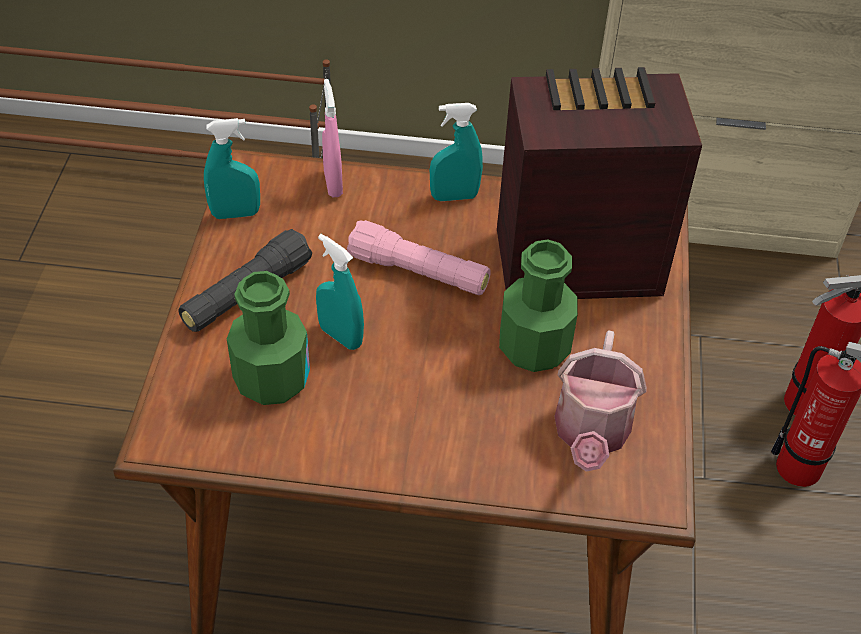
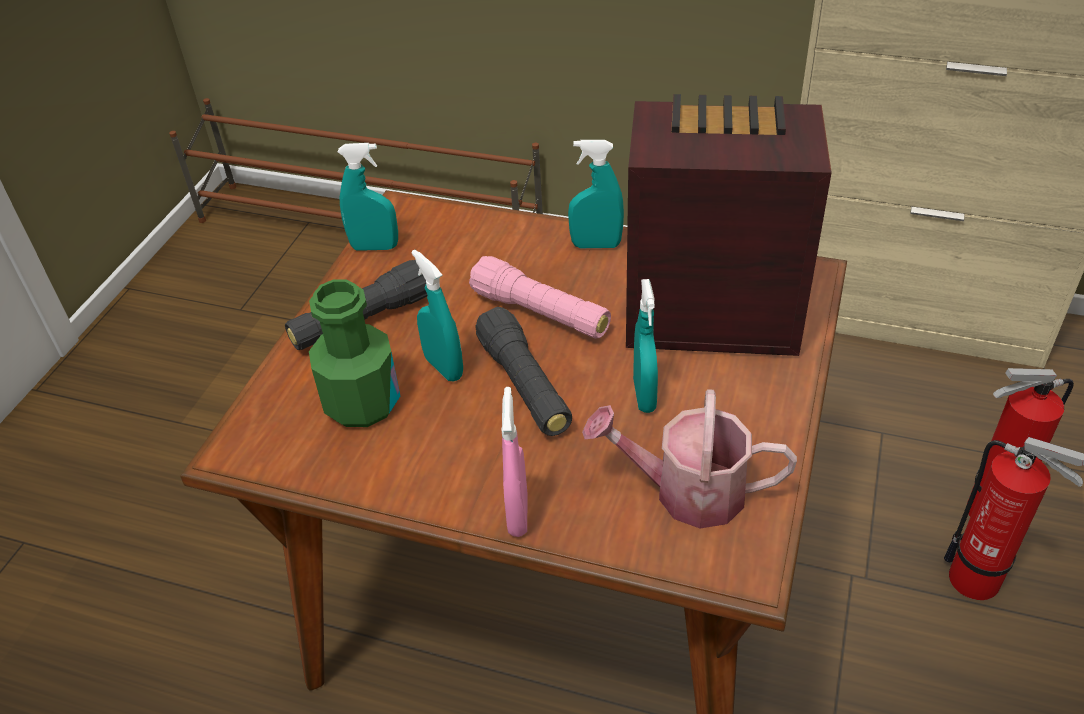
camera: 15 degrees right, 5 degrees down
(333, 184) = (477, 226): pink spray bottle -> pink spray bottle (518, 514)
(422, 347) = (525, 386): none -> black flashlight
(534, 347) = (644, 395): green bottle -> turquoise spray bottle
(591, 434) = (686, 491): watering can -> watering can turned 75 degrees clockwise

